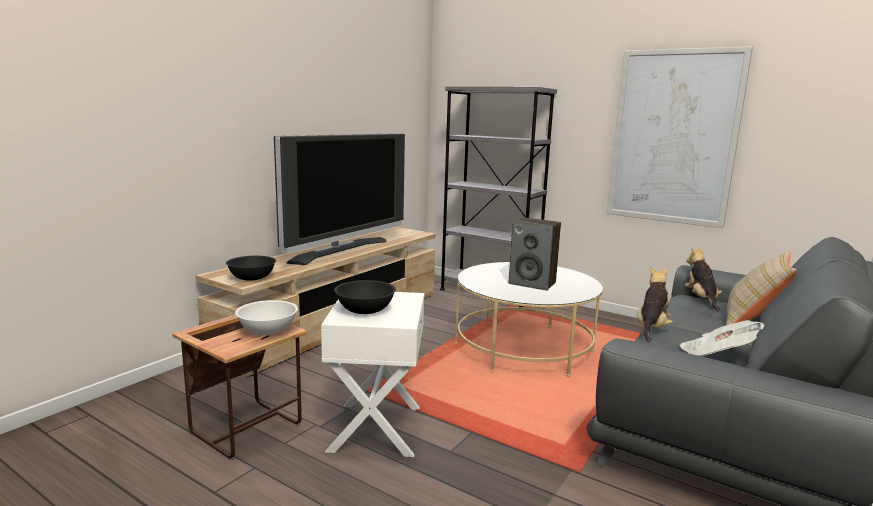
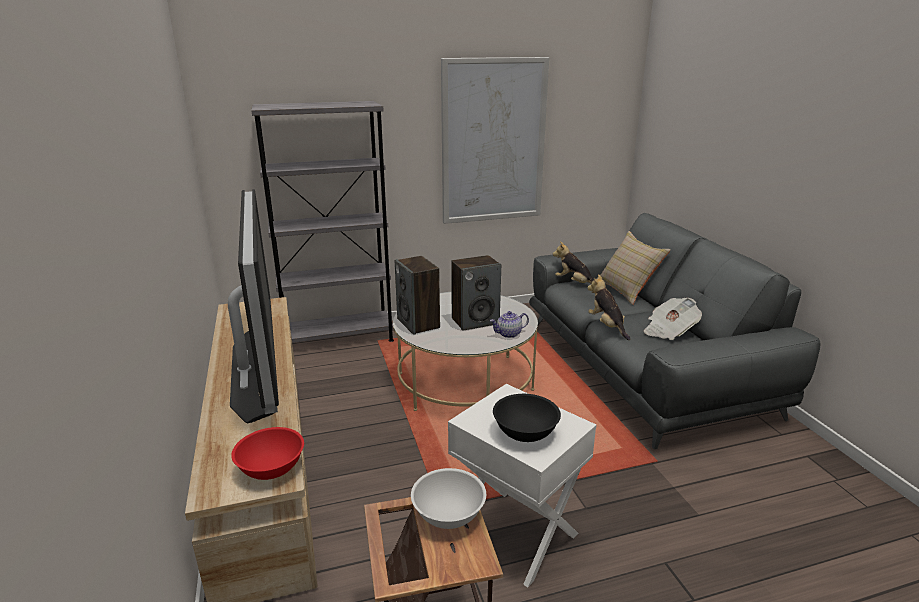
camera: 50 degrees left, 10 degrees up
(252, 278) = (271, 468): black bowl -> red bowl
(489, 271) = (418, 323): none -> speaker
(538, 297) = (508, 334): none -> teapot

